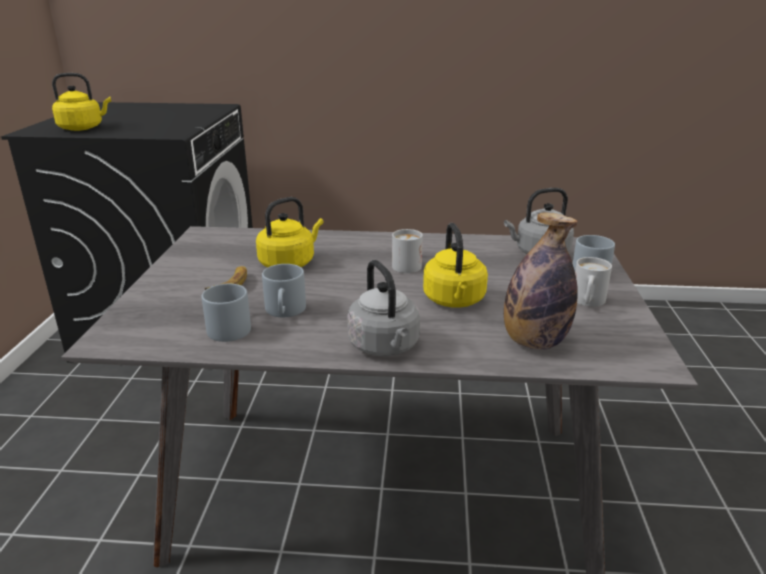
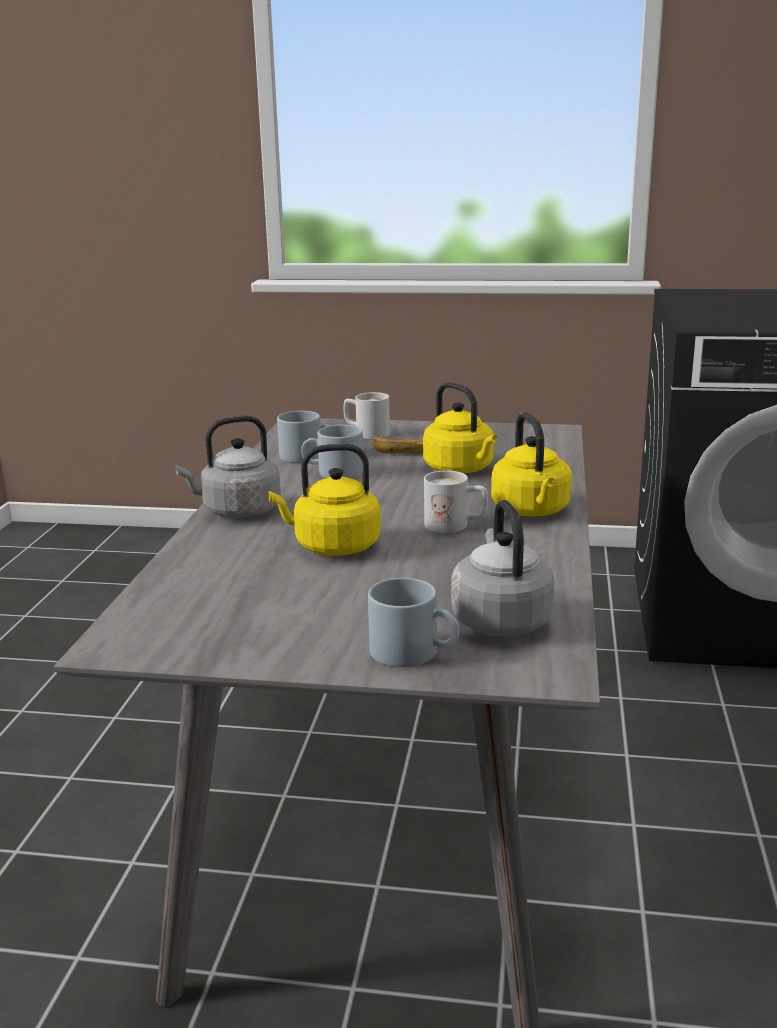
camera: 95 degrees right, 5 degrees down
(83, 128) = (711, 301): yellow kettle -> yellow kettle (532, 511)
(534, 342) = (207, 581): bottle -> none
(587, 302) = (300, 631): white mug -> white mug (366, 433)

